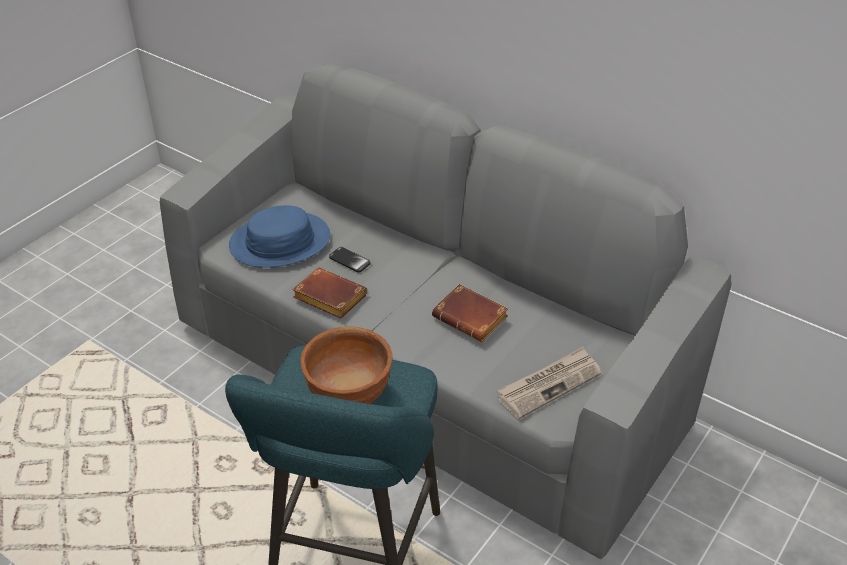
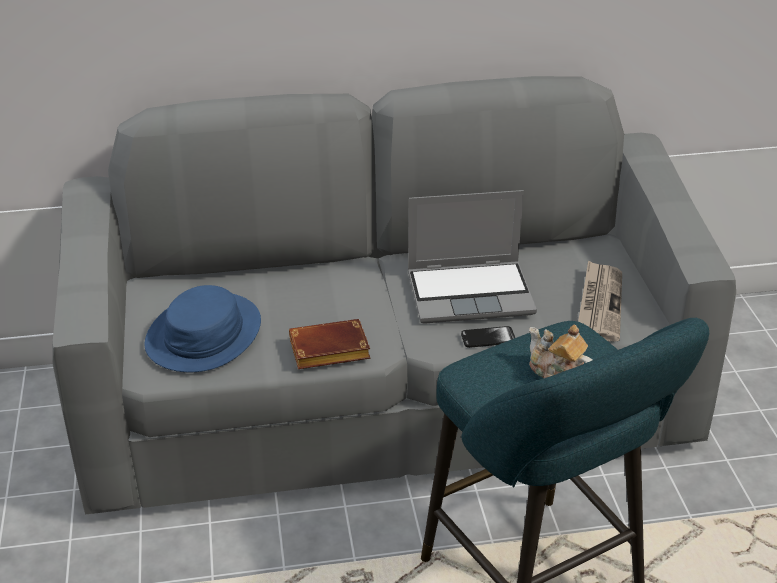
camera: 45 degrees left, 5 degrees down
(348, 395) = (556, 373): brown bowl -> teapot
(349, 260) = (295, 312): phone -> phone (488, 338)
(472, 318) = (471, 293): brown book -> laptop

